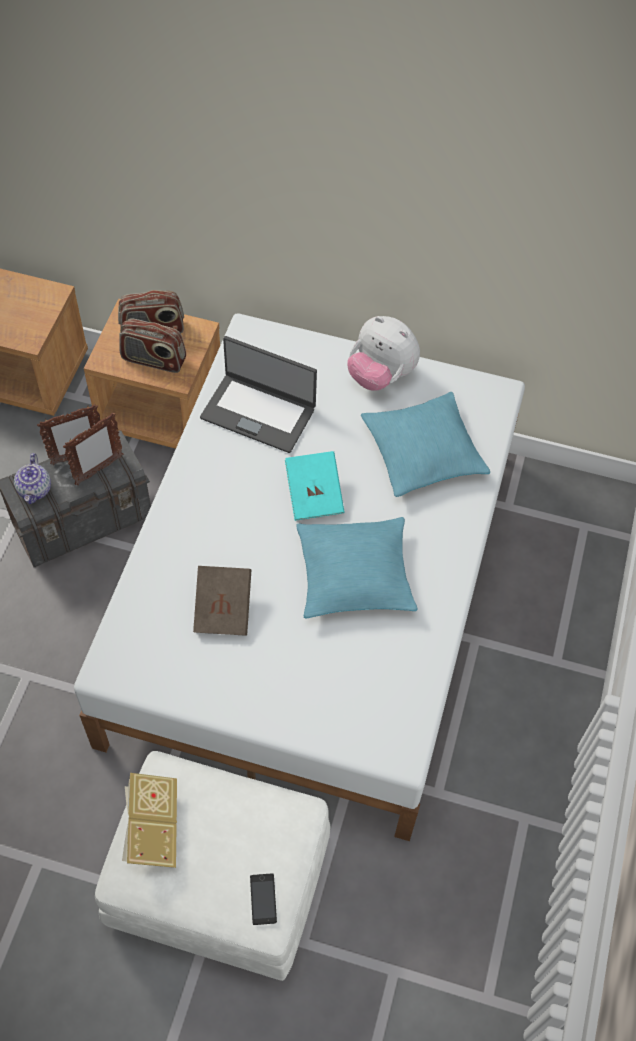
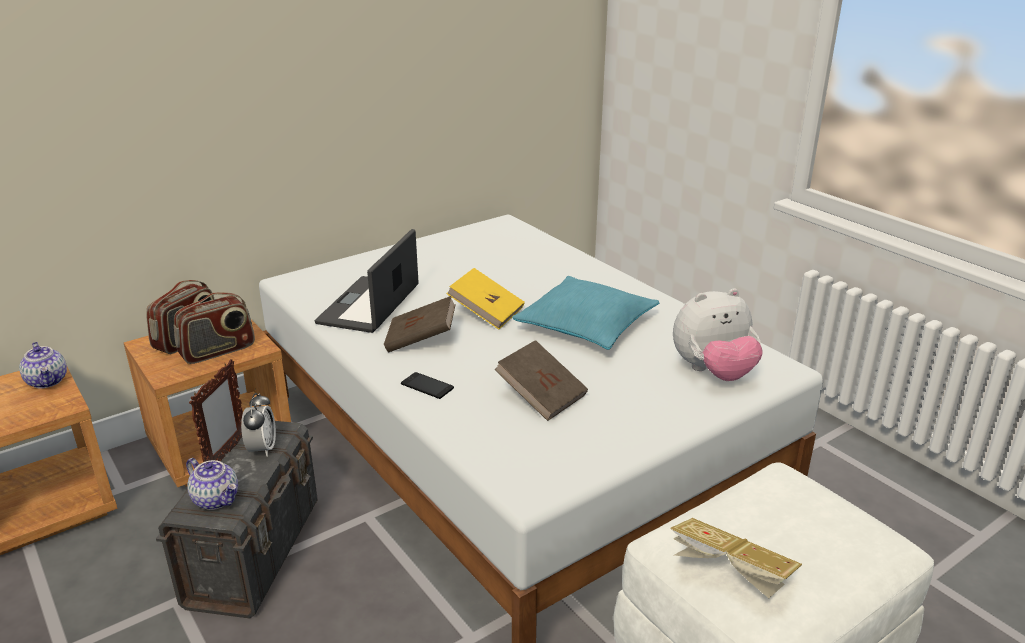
camera: 50 degrees left, 30 degrees down
(45, 305) = (48, 381): none -> teapot
(98, 470) = (262, 449): picture frame -> alarm clock
(236, 482) = (421, 340): none -> brown book
(258, 412) = (370, 305): laptop -> laptop turned 135 degrees clockwise
(263, 899) = (869, 533): phone -> phone (427, 386)
(314, 495) = (486, 313): turquoise book -> yellow book
(380, 375) = (421, 251): plush toy -> plush toy (713, 372)
(423, 452) = (513, 261): turquoise pillow -> none

